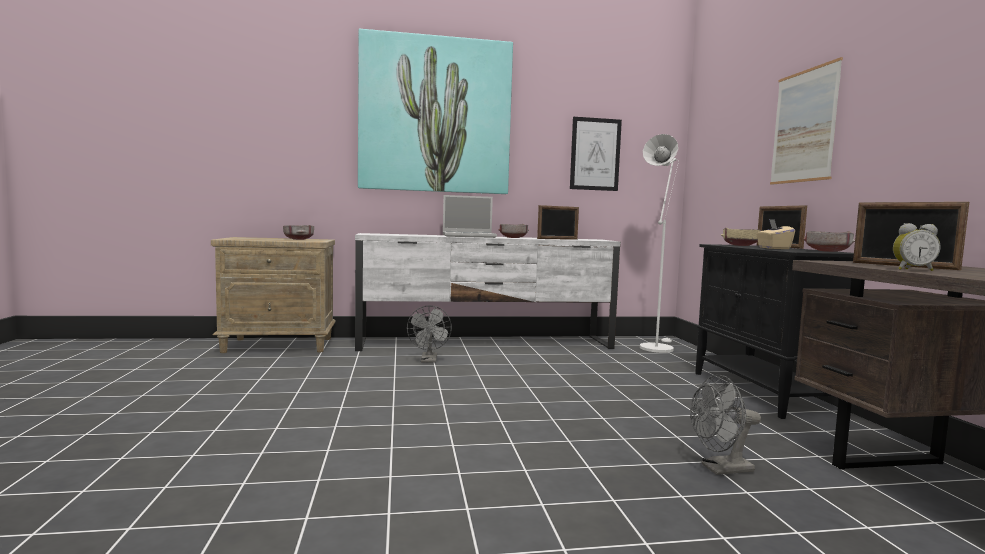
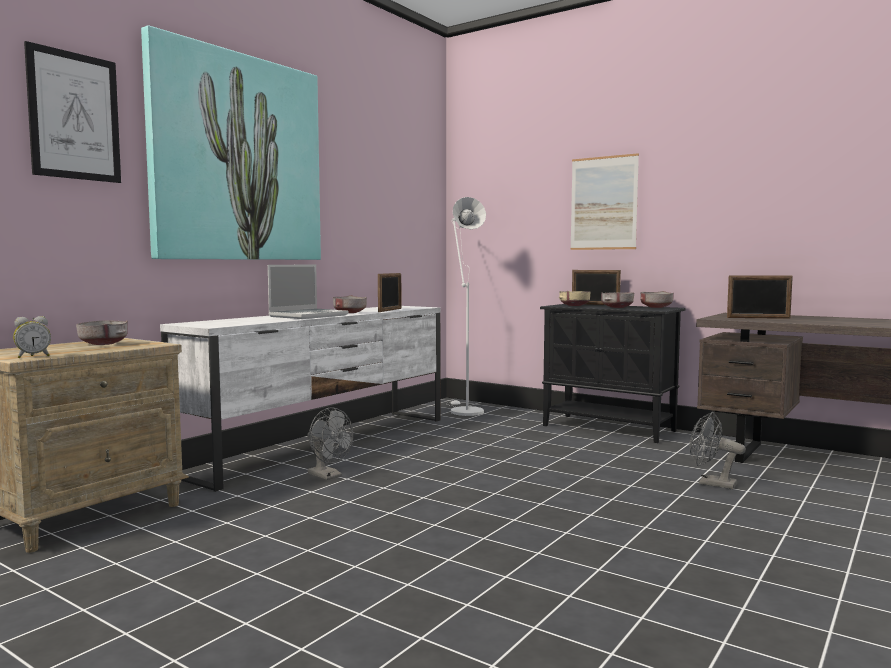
camera: 45 degrees left, 0 degrees up
(595, 154) = (384, 211): picture -> picture (74, 116)
(721, 469) = (711, 483): grey fan -> grey fan turned 90 degrees clockwise
(773, 248) = (617, 307): beige tissue box -> grey bowl
(912, 270) = (788, 321): alarm clock -> alarm clock (33, 356)

